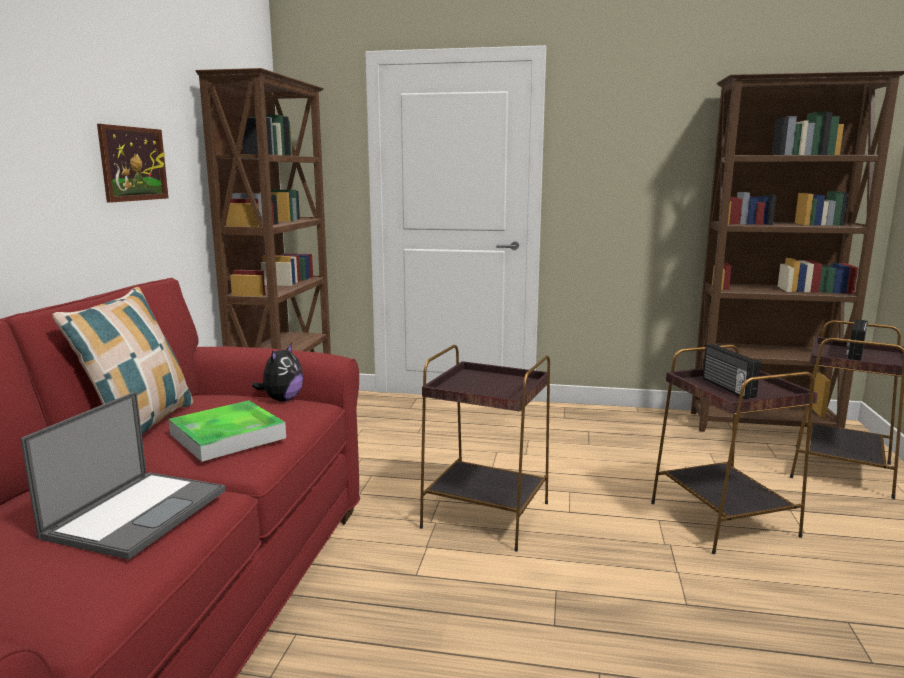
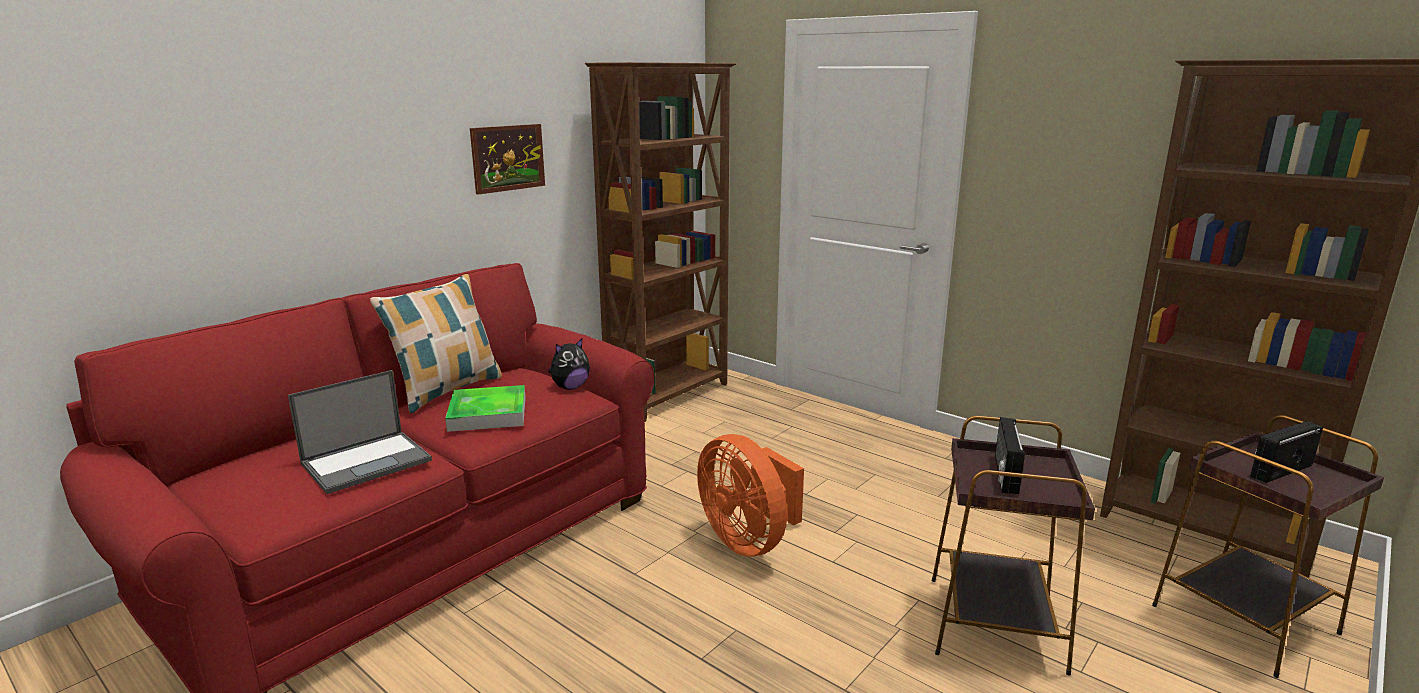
camera: 30 degrees right, 5 degrees up
(486, 516) = (749, 540): brown side table -> orange fan

